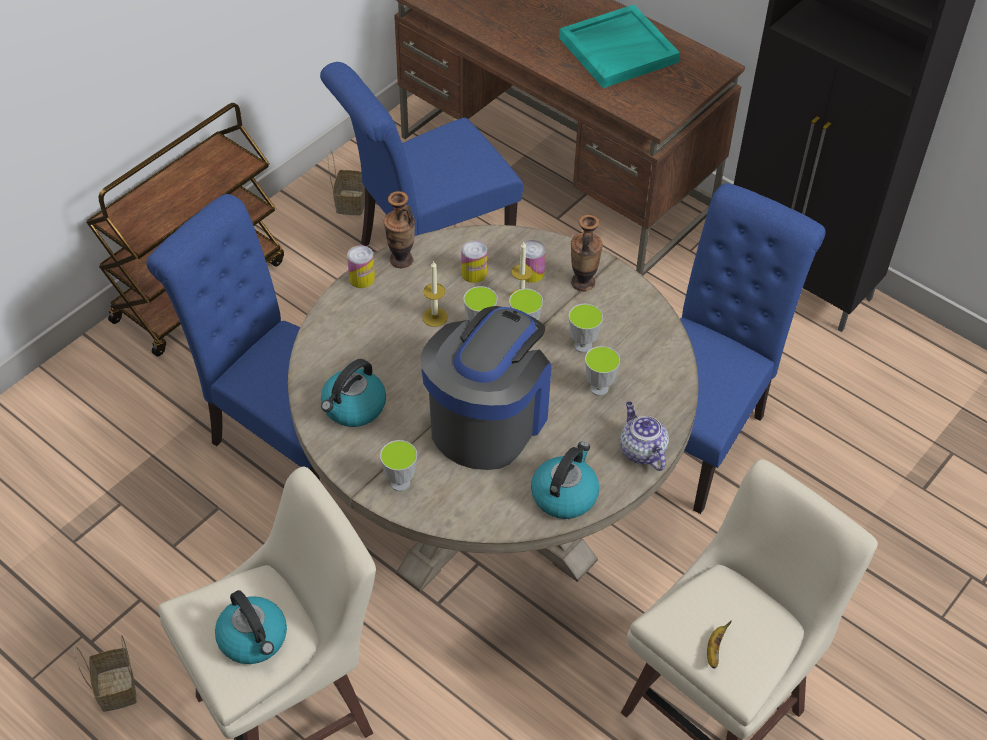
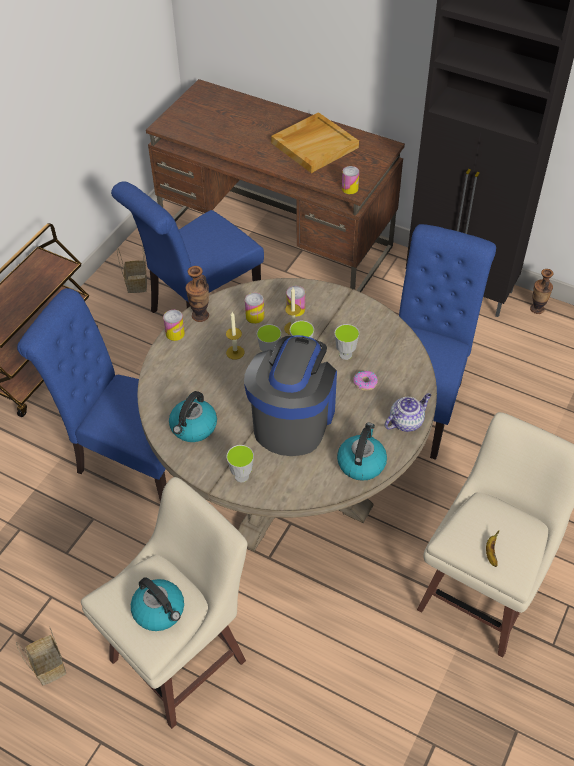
camera: 10 degrees left, 0 degrees up
(583, 282) = (333, 310): vase -> vase (537, 309)
(599, 388) = (365, 383): cup -> donut
(618, 49) = (314, 145): turquoise tray -> beige tray
(641, 450) = (406, 421): teapot -> teapot turned 90 degrees clockwise
(650, 118) = (350, 189): none -> can

